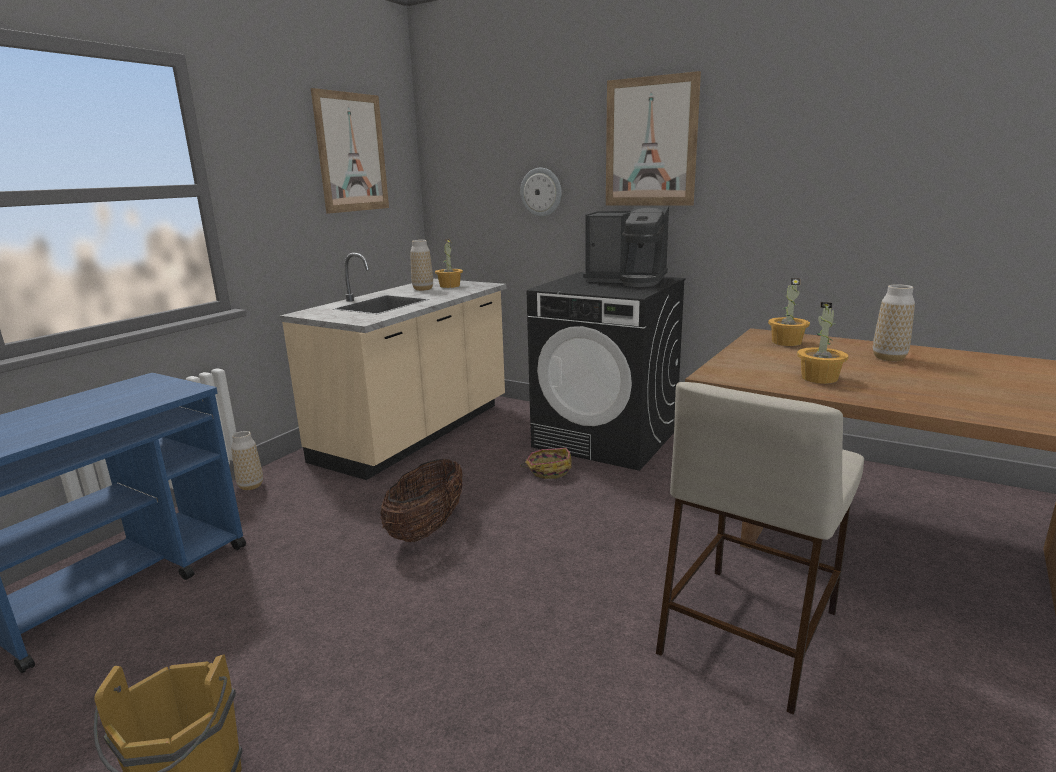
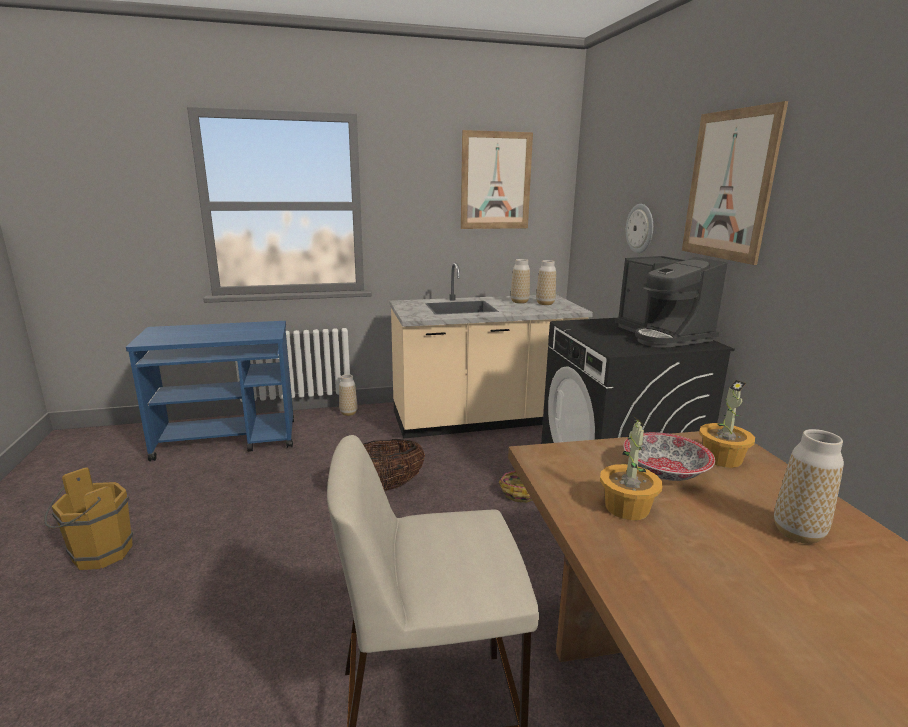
camera: 45 degrees right, 0 degrees up
(449, 286) = (545, 303): potted plant -> vase
(785, 357) = (665, 472): none -> bowl

